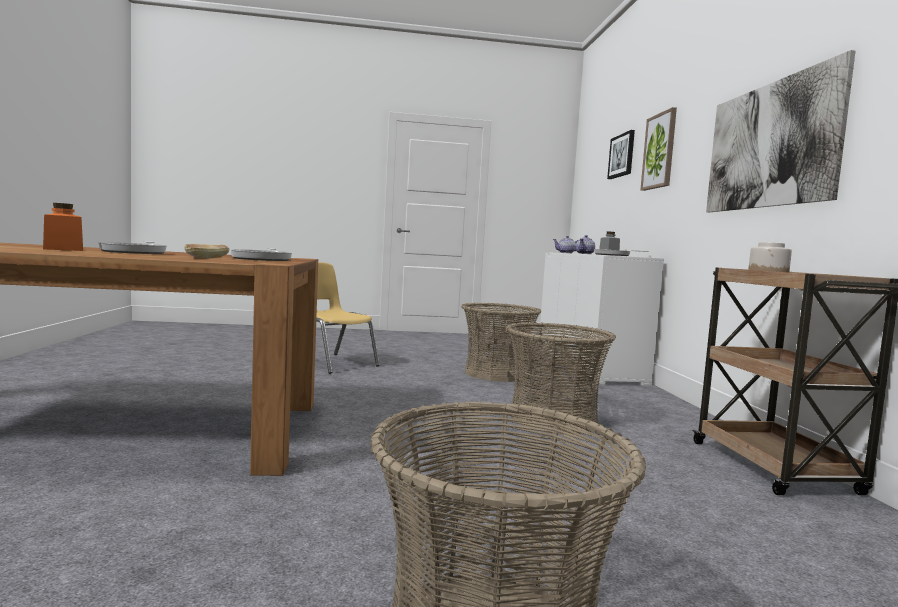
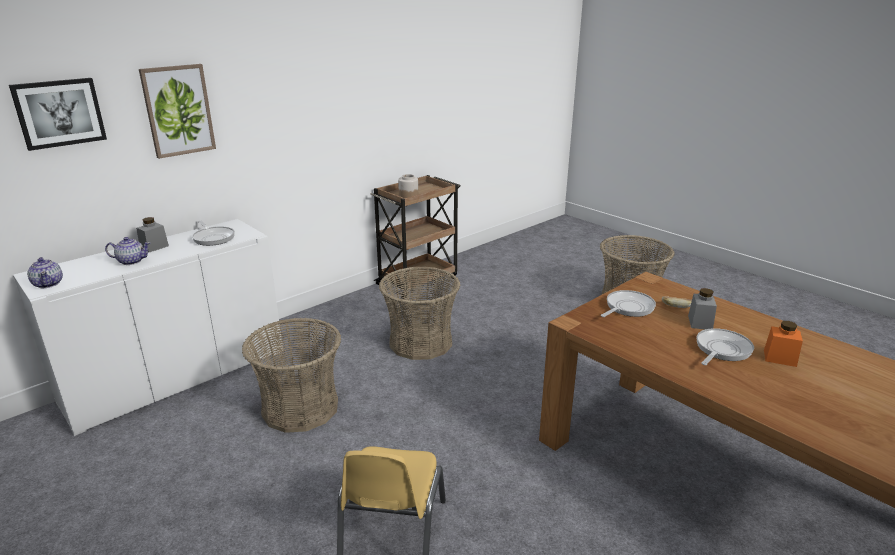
camera: 125 degrees left, 20 degrees up
(168, 255) = (700, 322): none -> grey jar
(769, 145) = (339, 112): picture -> none

